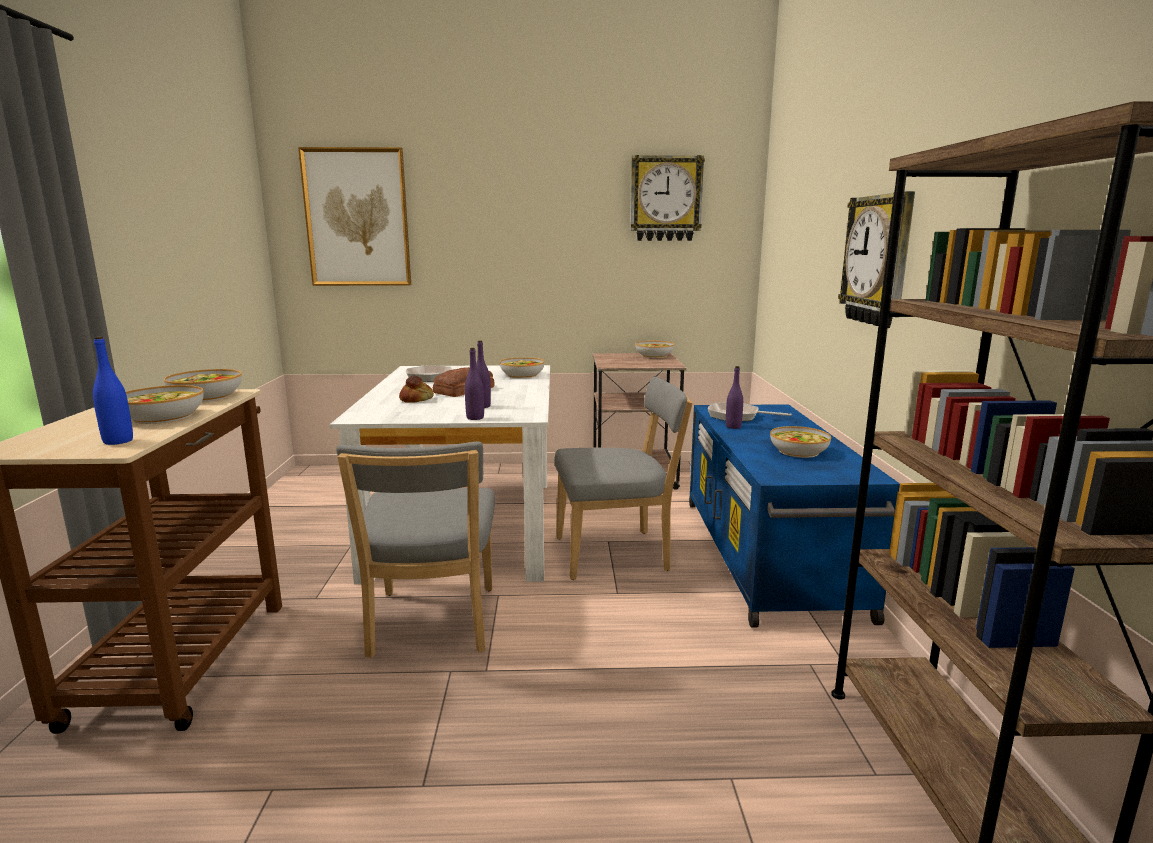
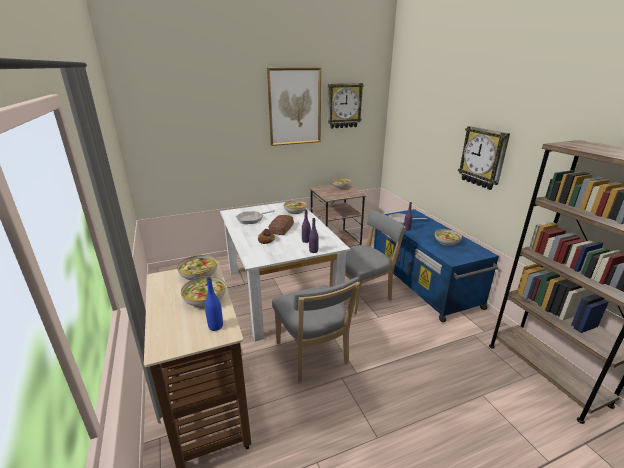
camera: 20 degrees left, 10 degrees up
(357, 218) = (177, 124): picture -> picture (295, 107)

